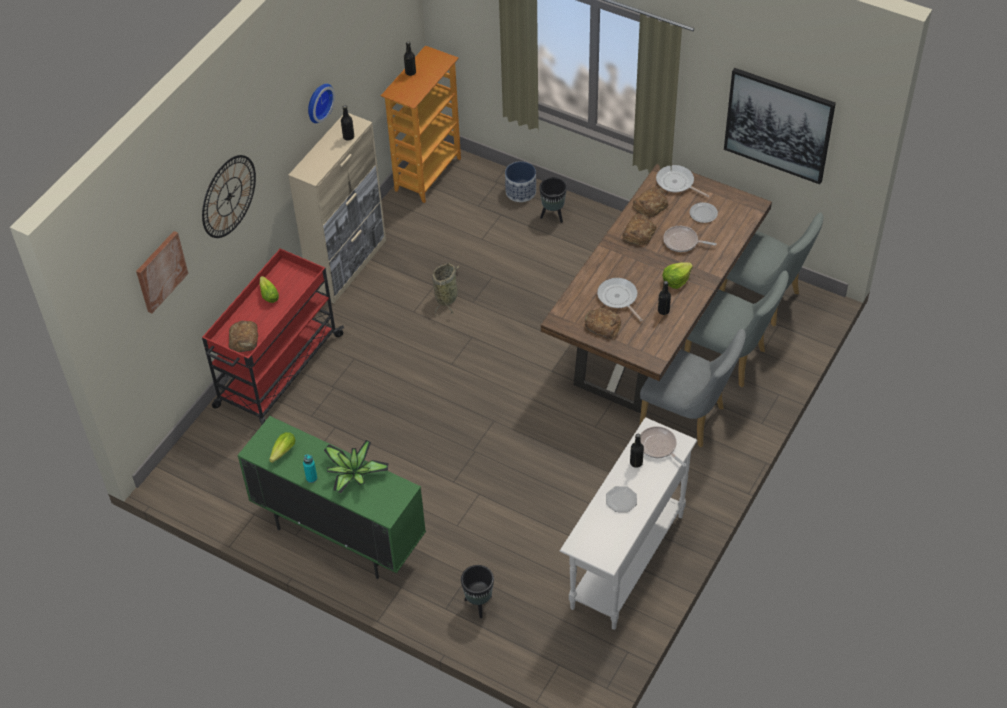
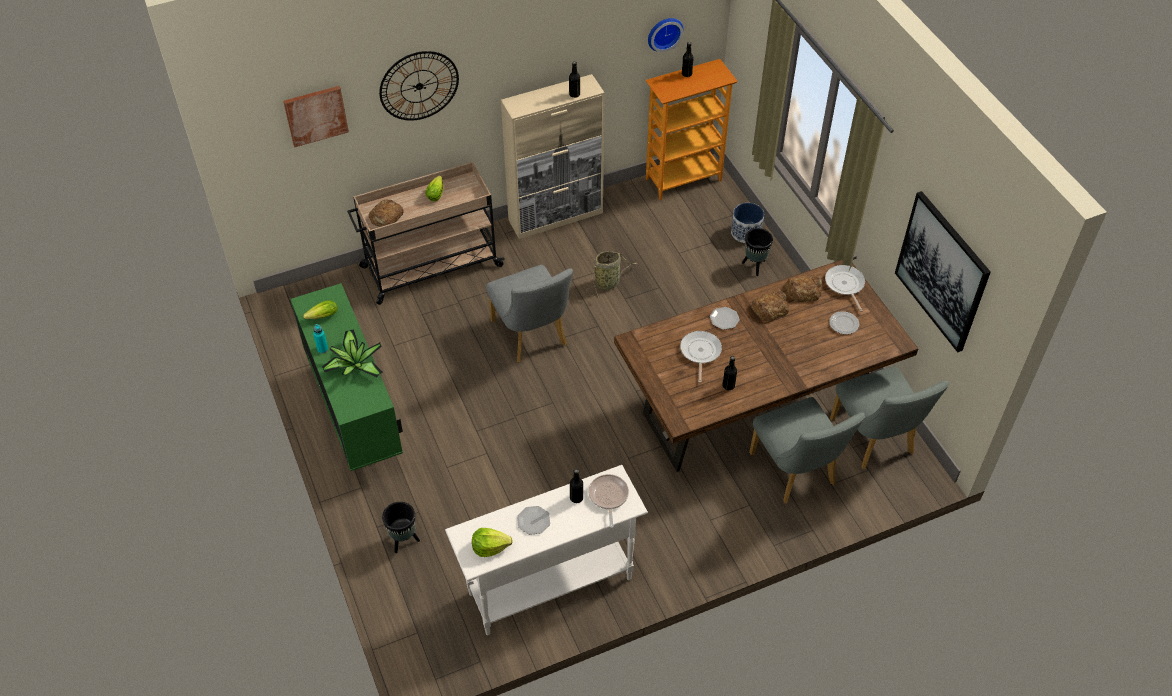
camera: 35 degrees right, 0 degrees up
(277, 372) = (430, 267): red cart -> beige cart
(318, 102) = (558, 49): wall clock -> wall clock (664, 33)
(602, 325) = (664, 367): bread -> none
(612, 261) = (724, 319): none -> plate
(676, 280) = (765, 366): lettuce -> lettuce (490, 547)
(683, 242) = (802, 337): frying pan -> none
(688, 418) = (713, 500): grey chair -> grey chair (532, 337)

